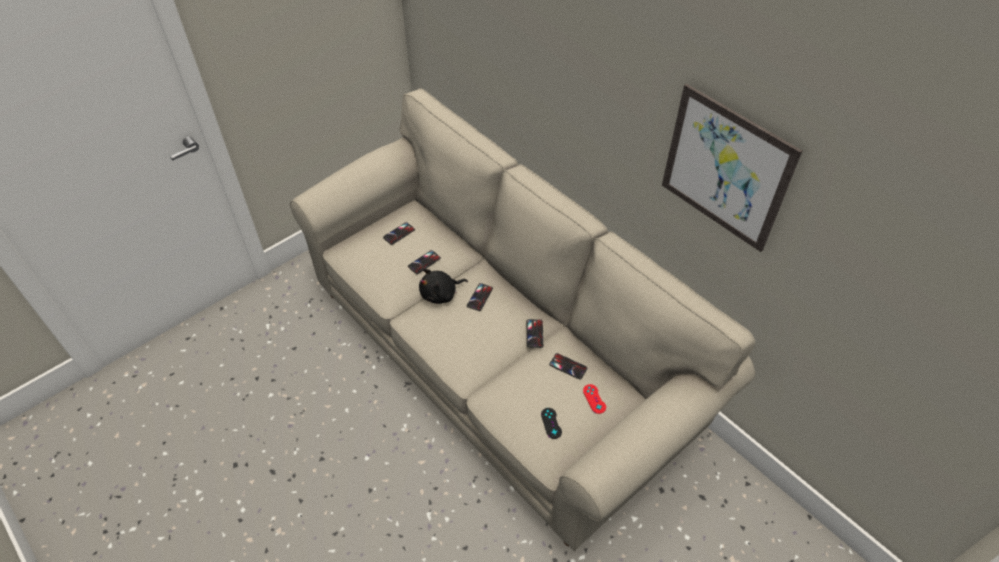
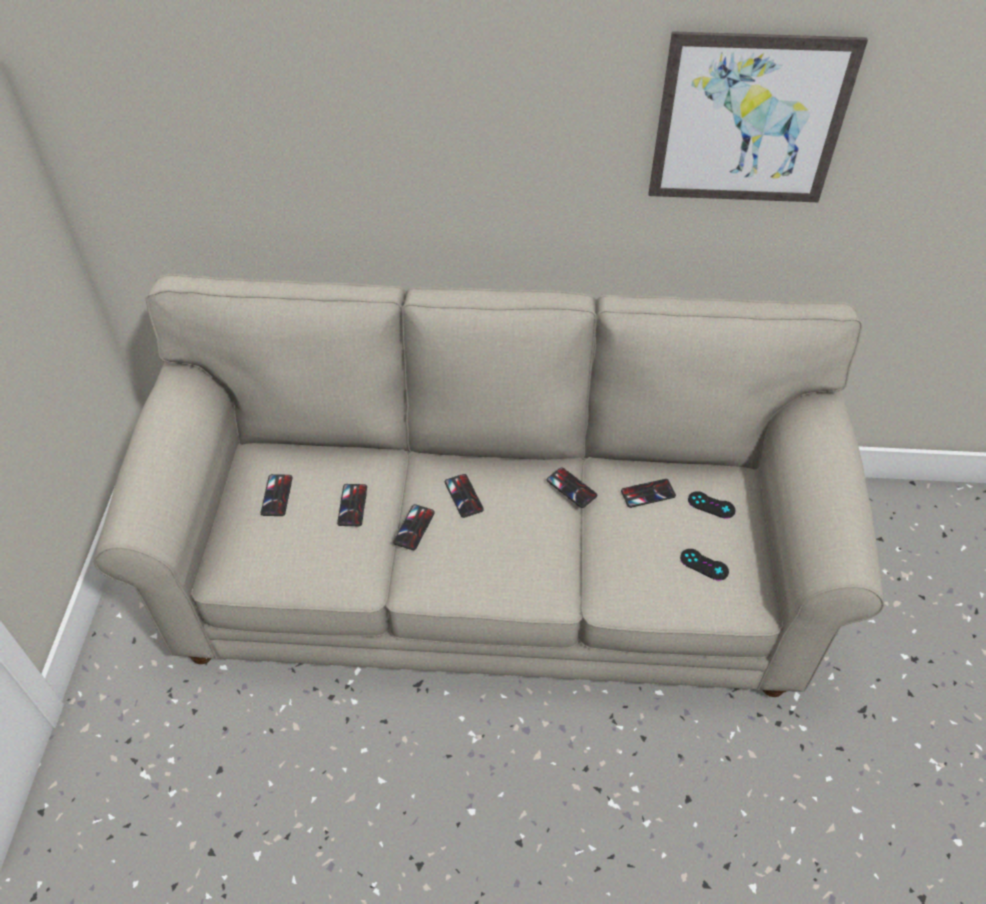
camera: 45 degrees left, 0 degrees up
(441, 294) = (414, 527): black plush toy -> phone
(594, 399) = (711, 505): red game controller -> black game controller

